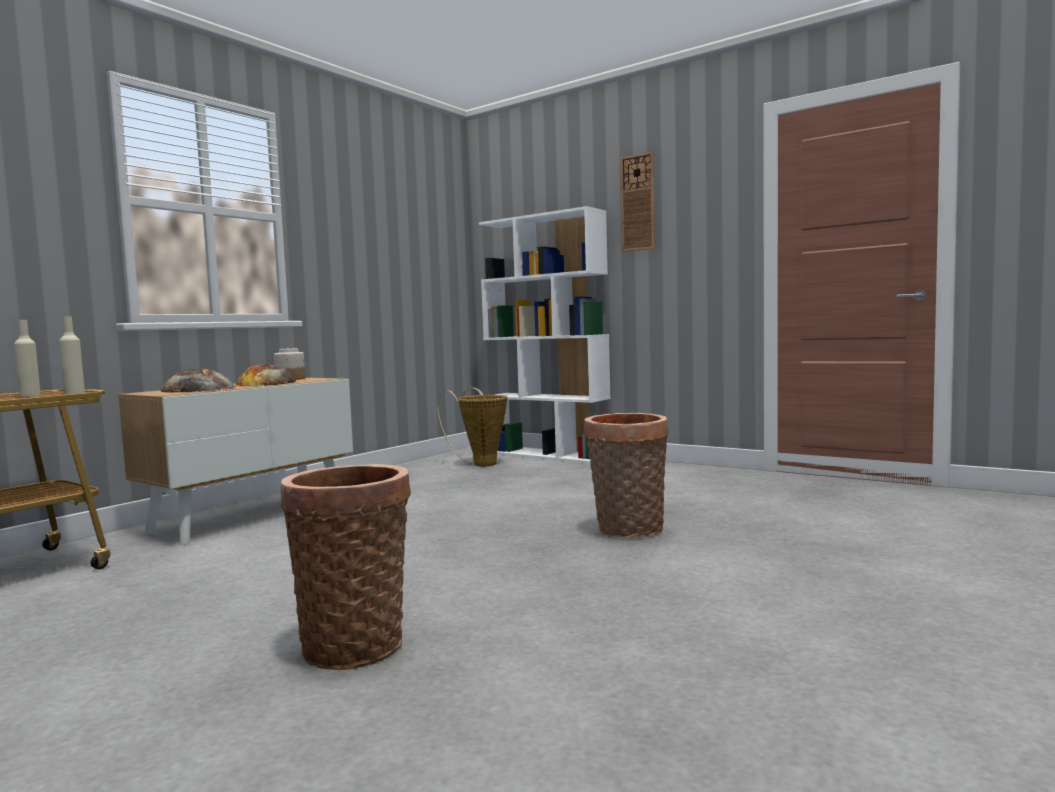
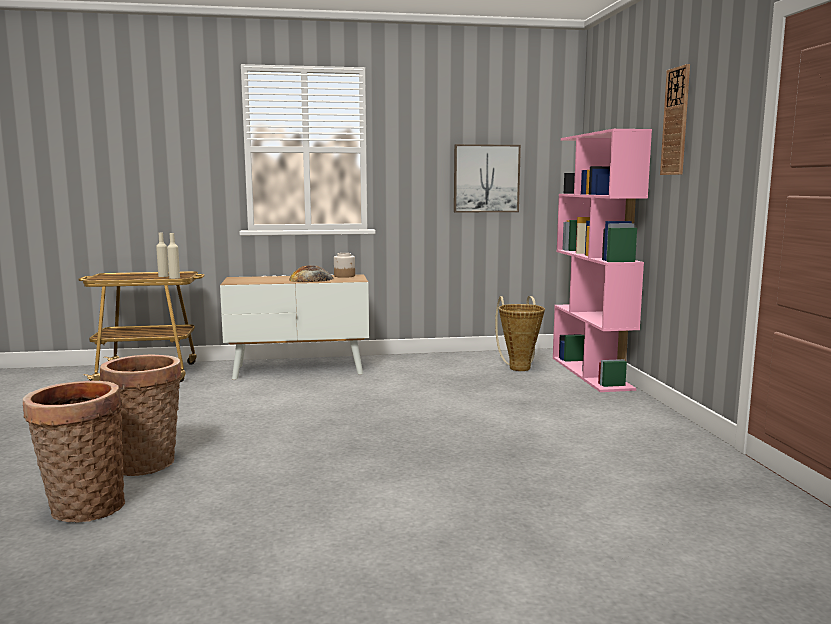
camera: 45 degrees right, 5 degrees up
(198, 389) = (261, 280): bread -> none
(400, 263) = (486, 178): none -> picture
(548, 455) = (591, 373): white bookcase -> pink bookcase
(628, 531) = (437, 458): basket -> basket (83, 508)

